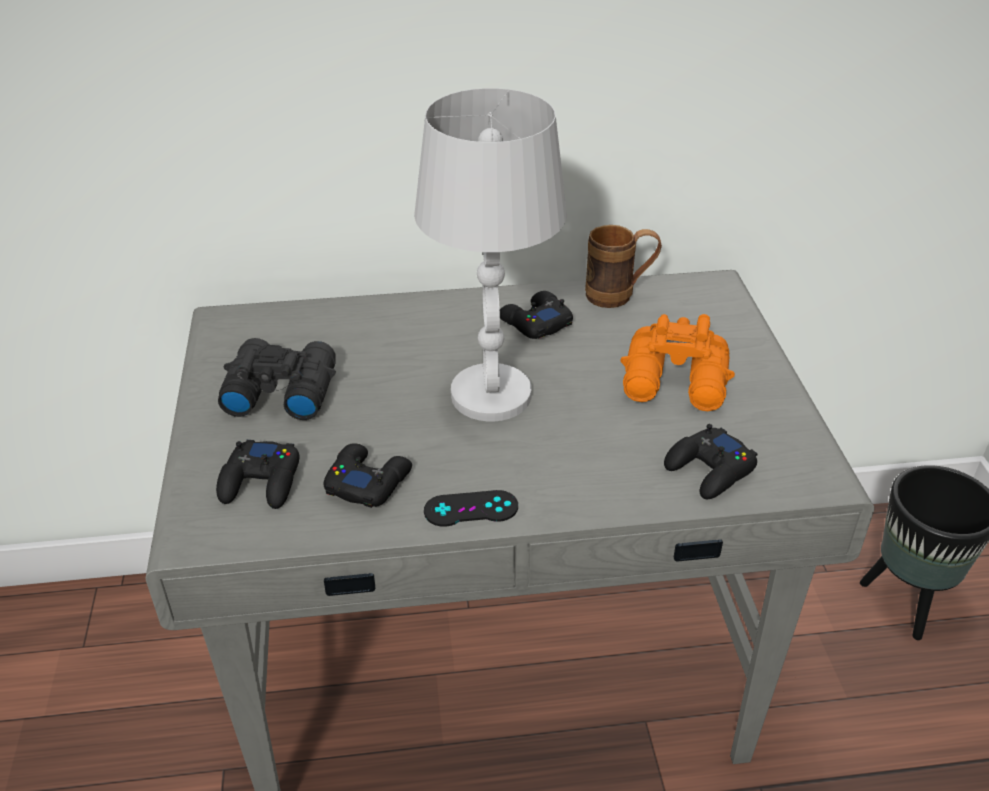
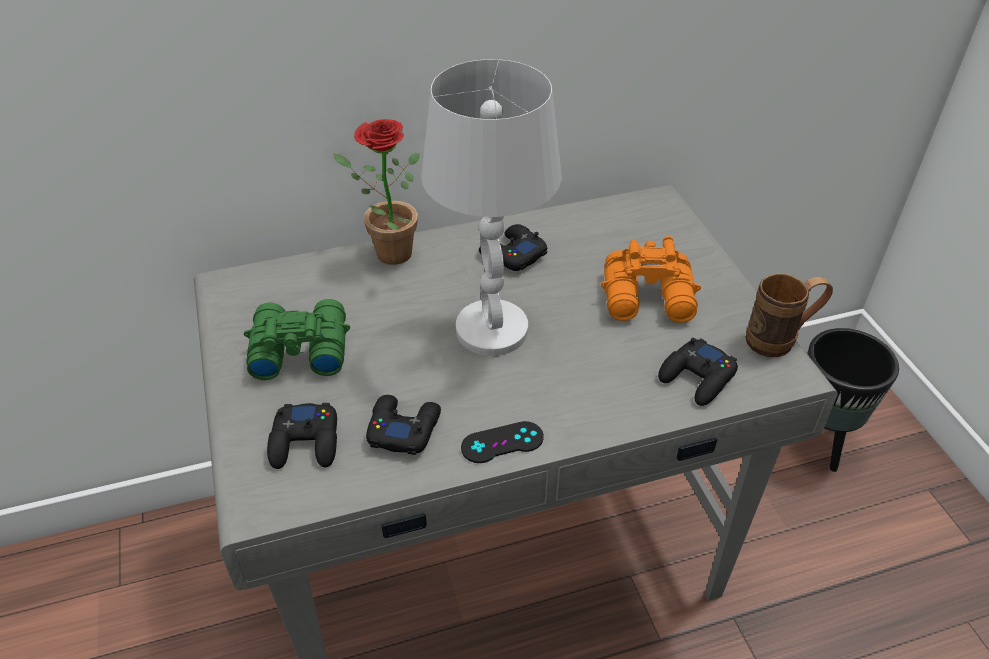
camera: 10 degrees left, 5 degrees up
(279, 390) = (298, 348): black binoculars -> green binoculars
(398, 307) = (386, 252): none -> potted plant
(619, 296) = (580, 220): brown mug -> brown mug (780, 340)

